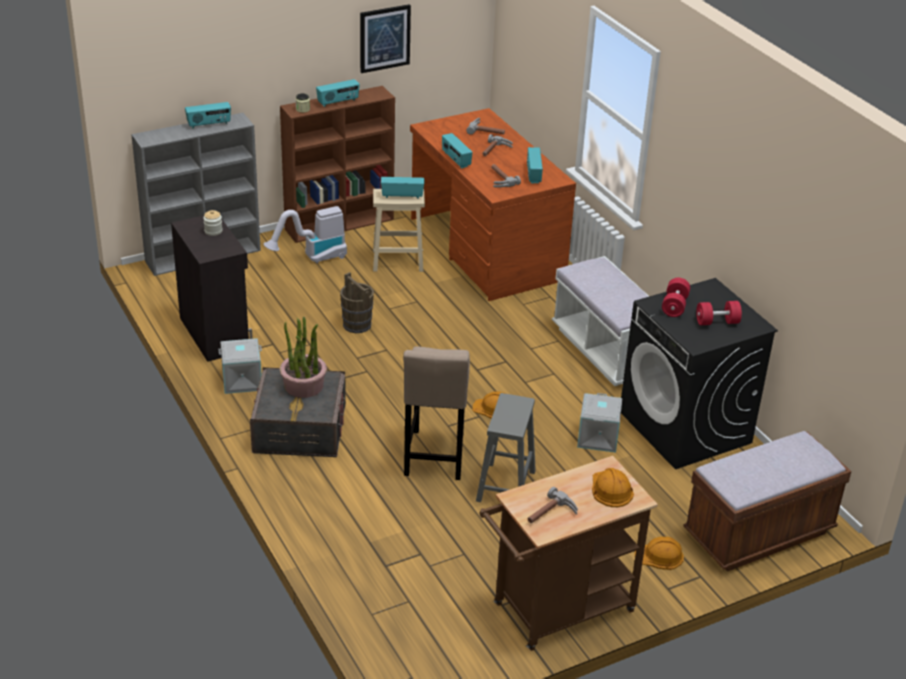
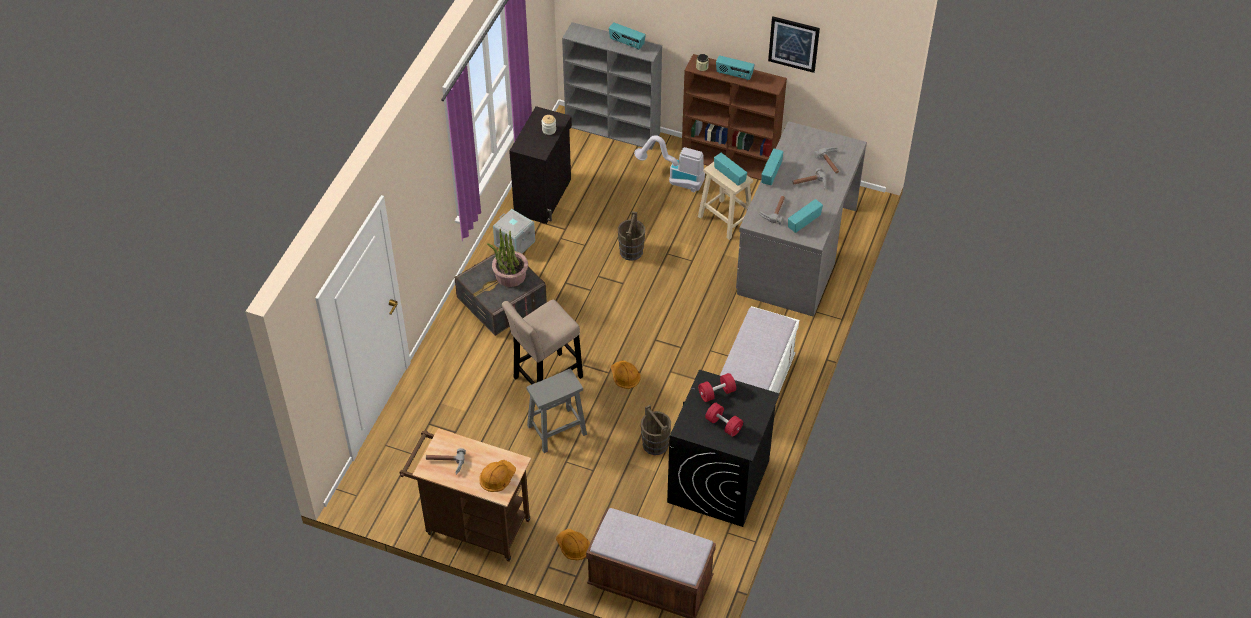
camera: 50 degrees right, 15 degrees up
(485, 249) = (796, 251): brown desk -> grey desk
(598, 438) = (655, 444): grey storage box -> brown bucket

